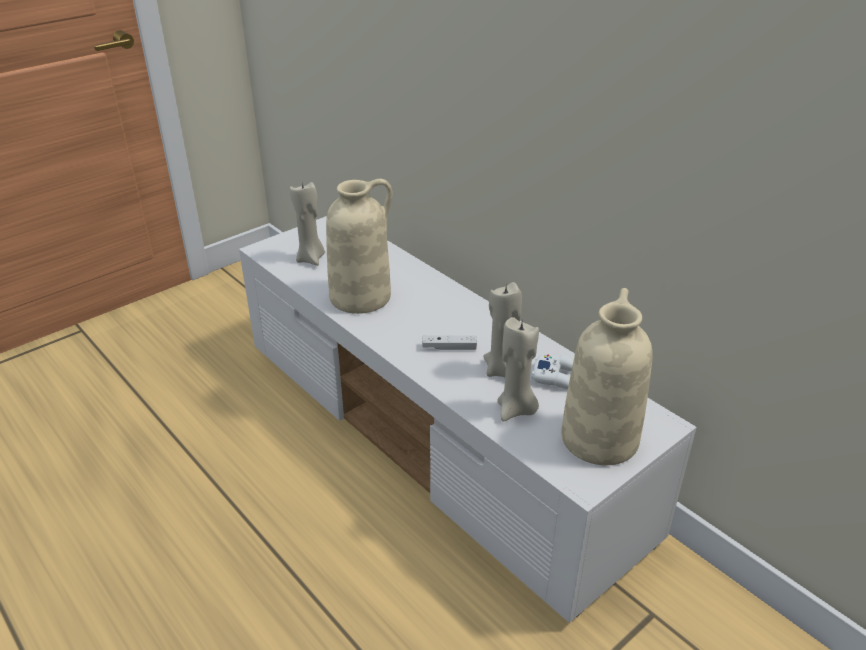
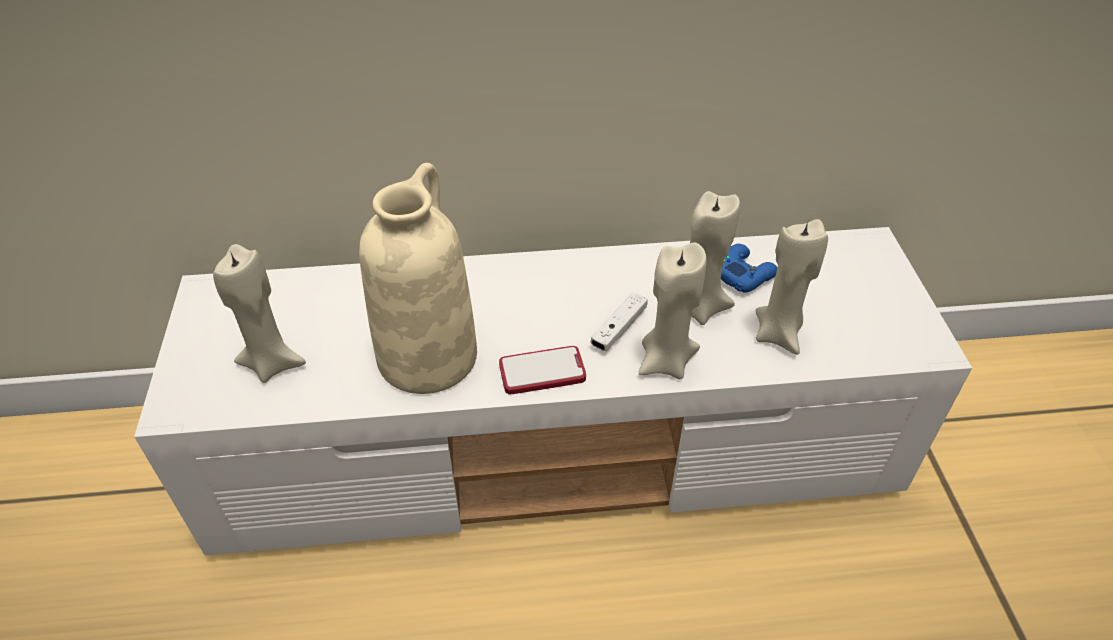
camera: 55 degrees left, 10 degrees up
(387, 335) = (542, 372): none -> phone
(441, 374) = (665, 362): none -> beige candle
(555, 376) = (743, 274): white game controller -> blue game controller
(598, 437) = (865, 298): beige vase -> none

